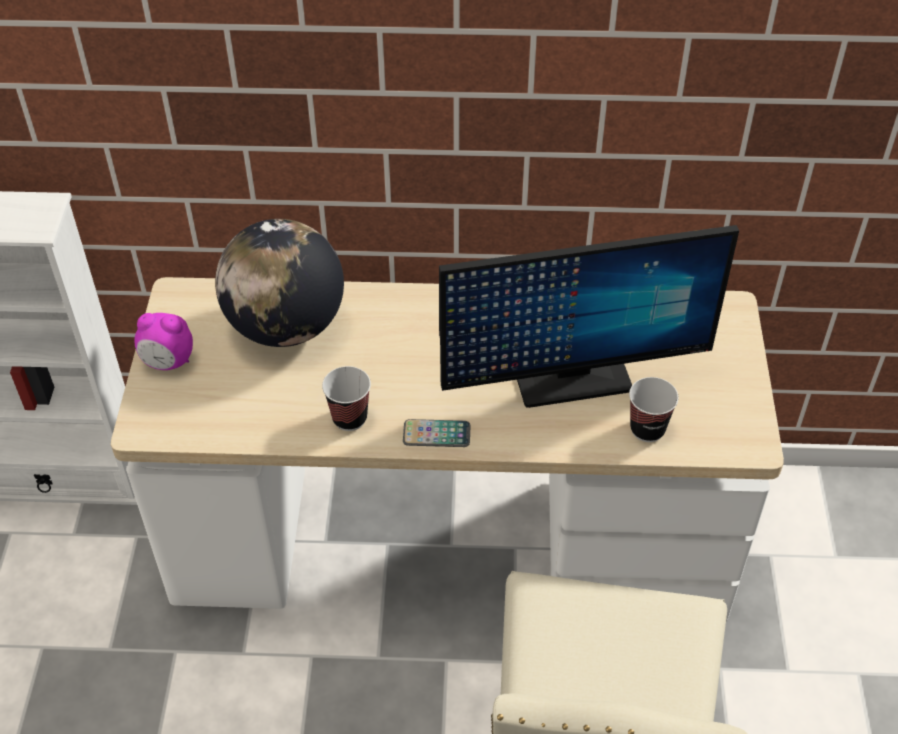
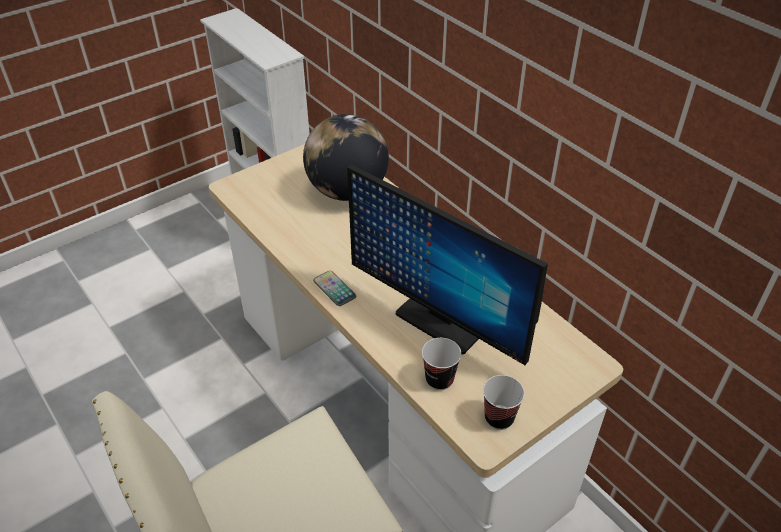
camera: 50 degrees right, 5 degrees down
(168, 362) = (280, 169): alarm clock -> none
(349, 418) = (310, 250): cup -> cup (499, 418)

